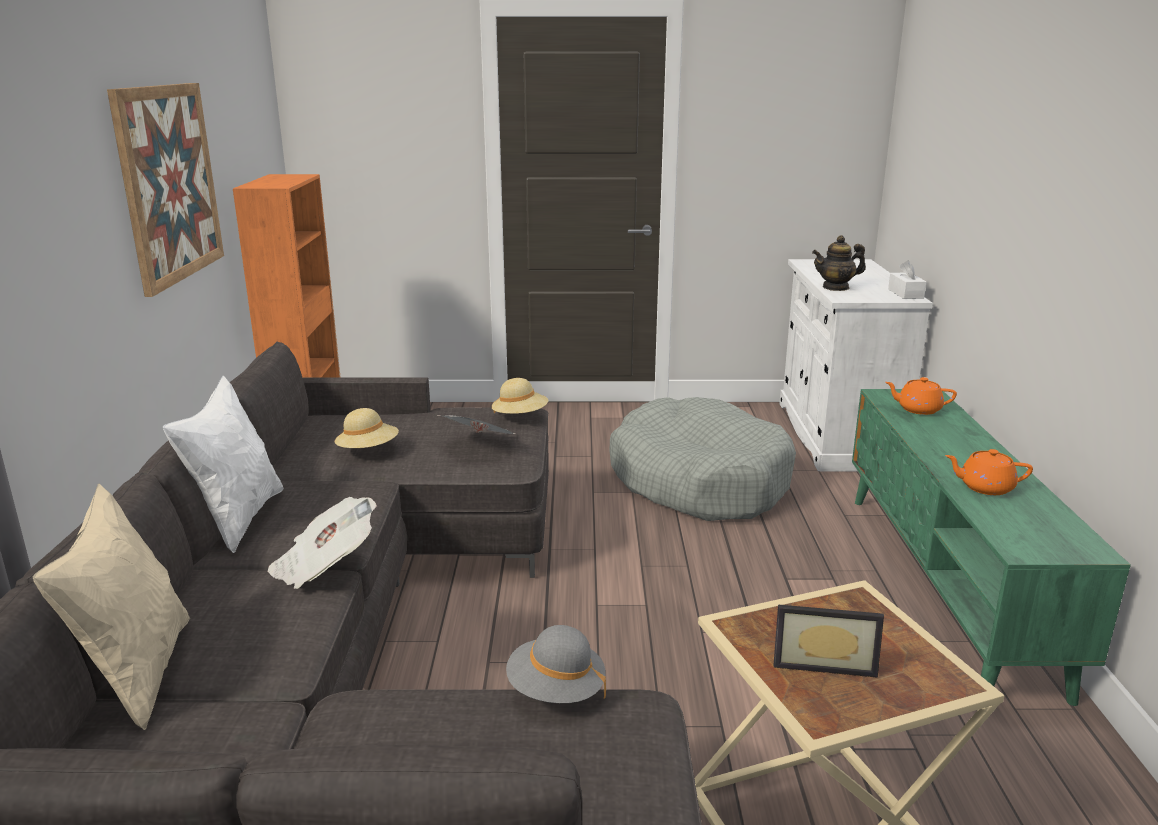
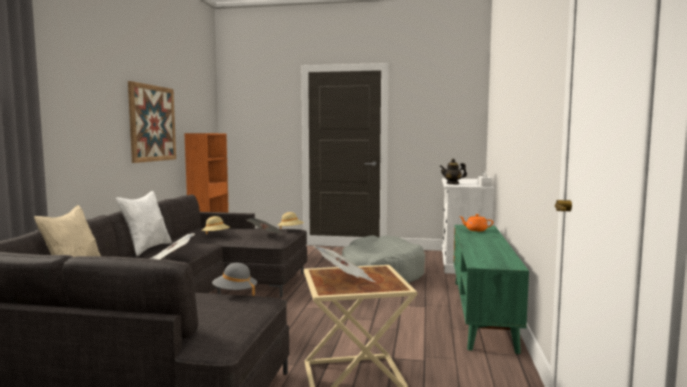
camera: 10 degrees right, 15 degrees down
(823, 661) = (345, 280): picture frame -> newspaper
(984, 487) = (482, 249): orange teapot -> none

